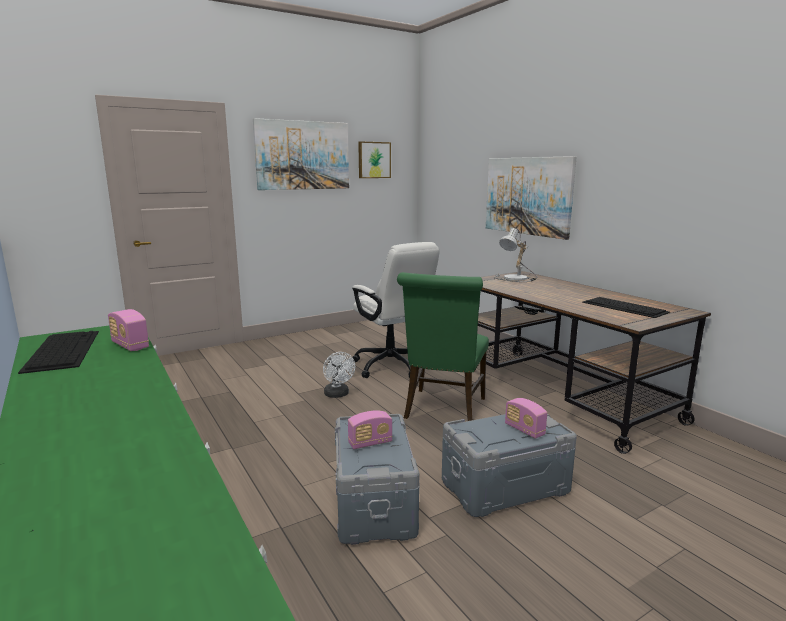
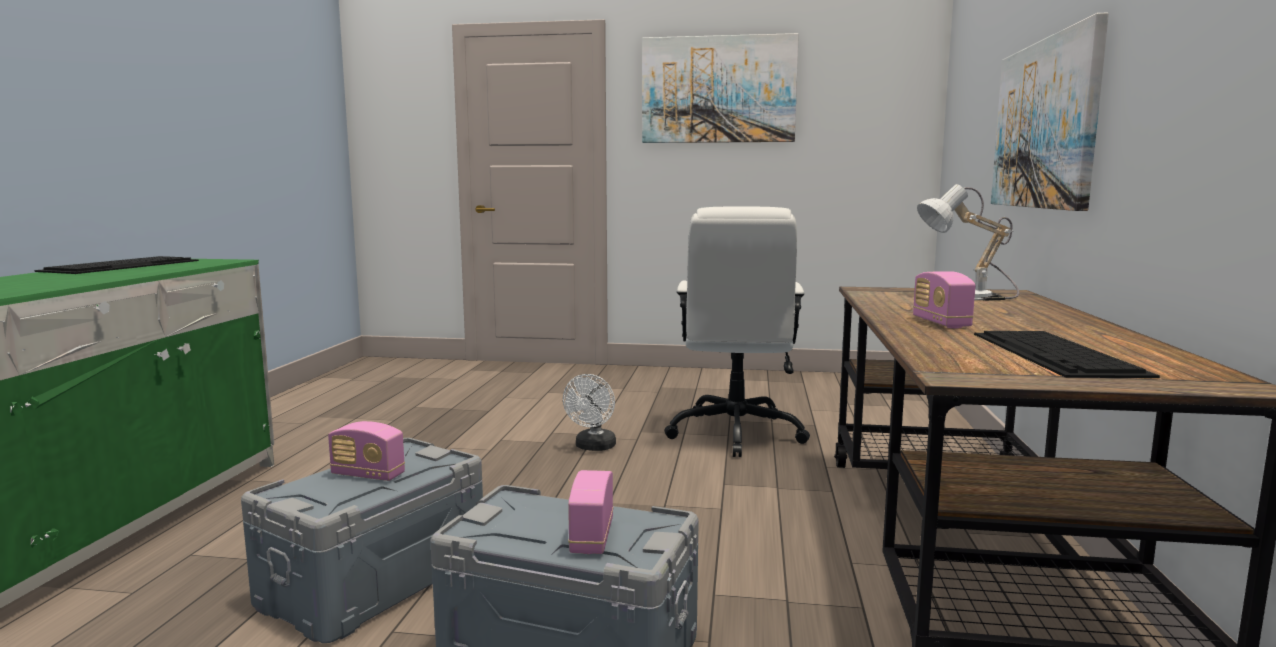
camera: 40 degrees right, 5 degrees down
(130, 345) = (166, 269): radio -> radio (941, 323)
(374, 160) = (849, 94): picture -> none
(443, 410) = (697, 511): green chair -> none

